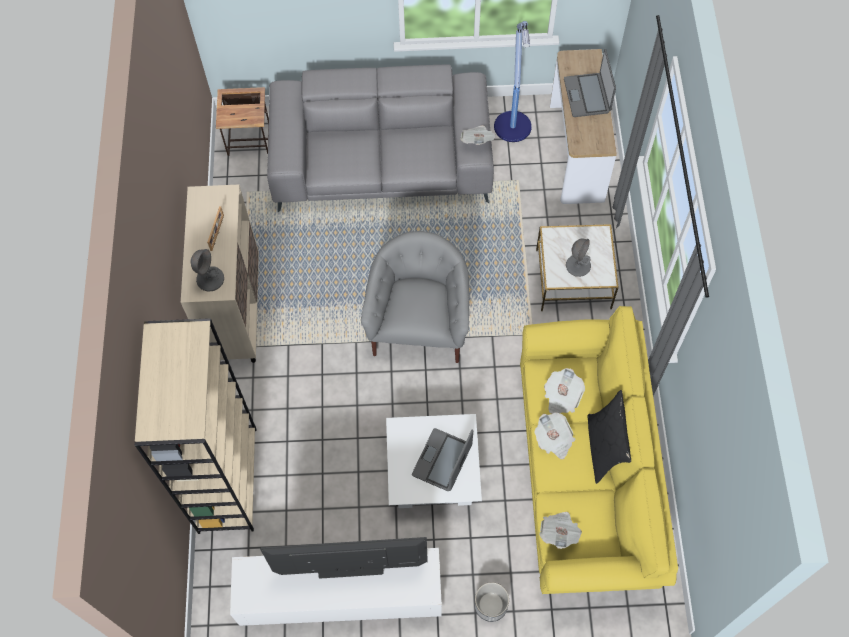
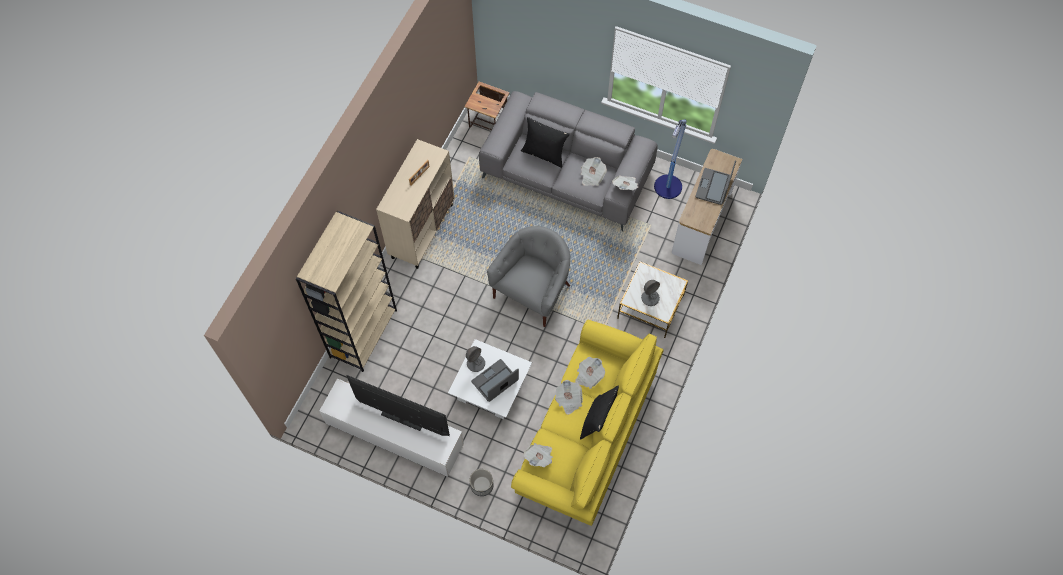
camera: 25 degrees right, 0 degrees up
(210, 279) = (400, 202): grey table lamp -> grey table lamp (476, 363)
(350, 144) = (544, 153): none -> black pillow
(425, 147) = (592, 176): none -> newspaper

